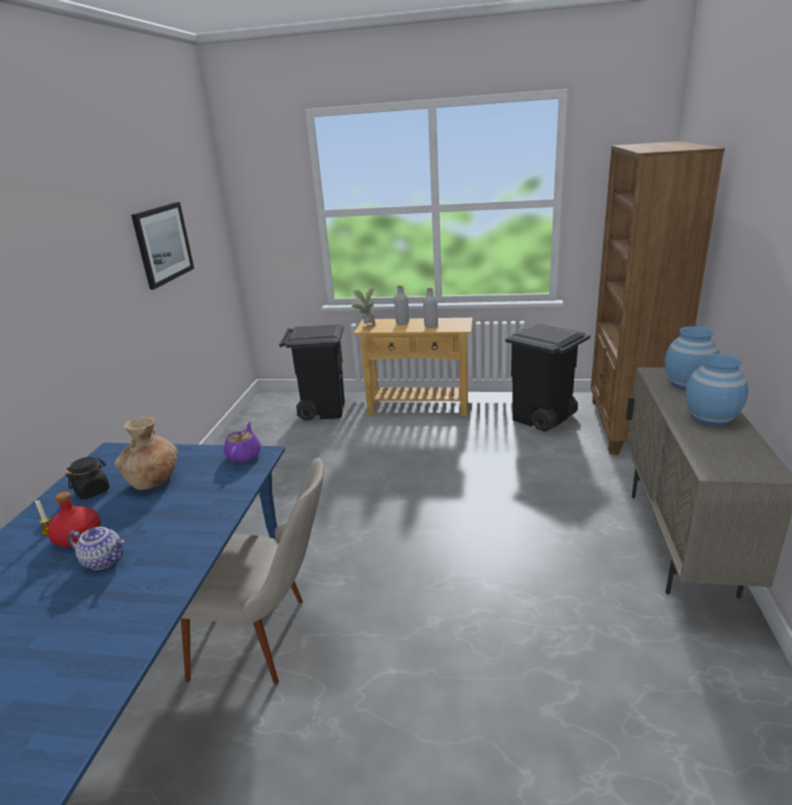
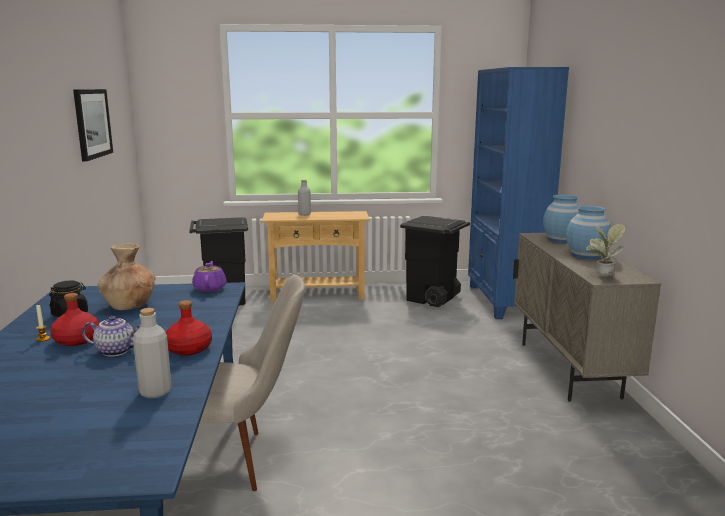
camera: 15 degrees left, 10 degrees down
(174, 564) = (188, 349): none -> red bottle
(366, 325) = (271, 216): potted plant -> potted plant (602, 277)
(431, 326) = (332, 216): grey bottle -> grey bottle (155, 392)
(627, 426) = (504, 301): brown bookcase -> blue bookcase

